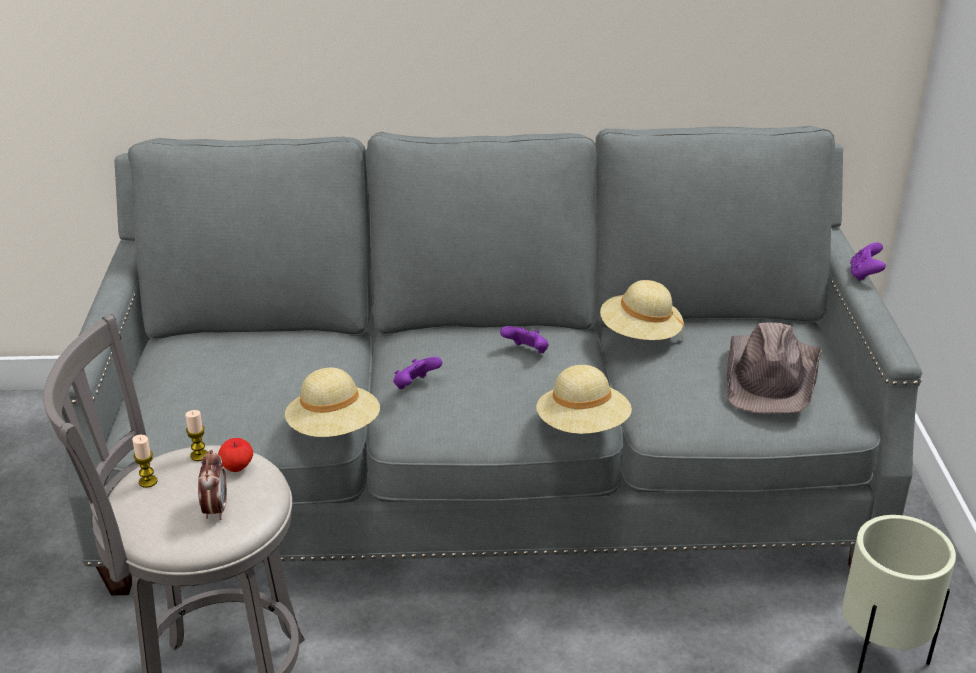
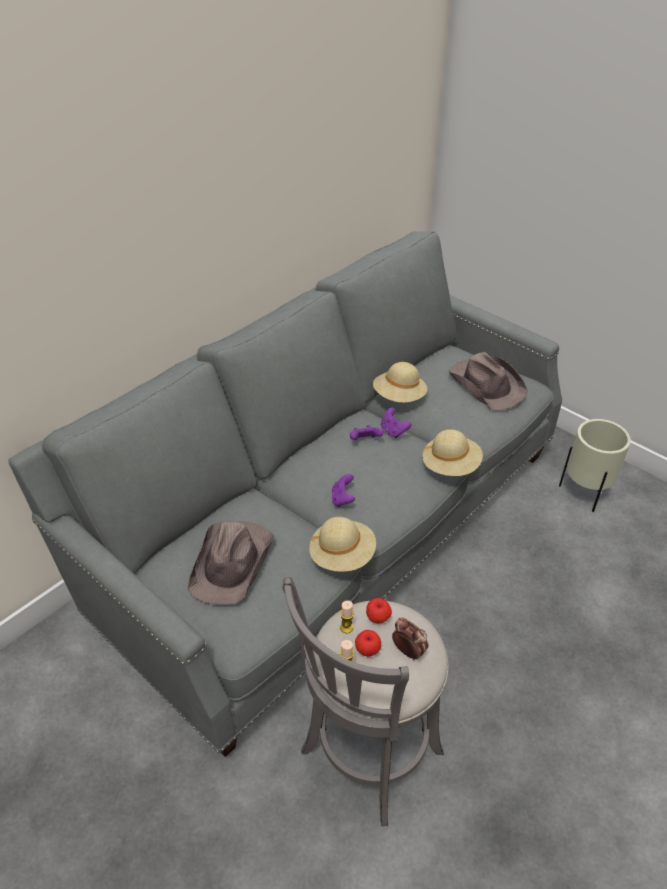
camera: 45 degrees left, 10 degrees up
(186, 483) = (367, 650): none -> apple
(233, 372) = (233, 562): none -> brown hat
(865, 274) = (474, 305): purple game controller -> purple game controller (393, 431)

